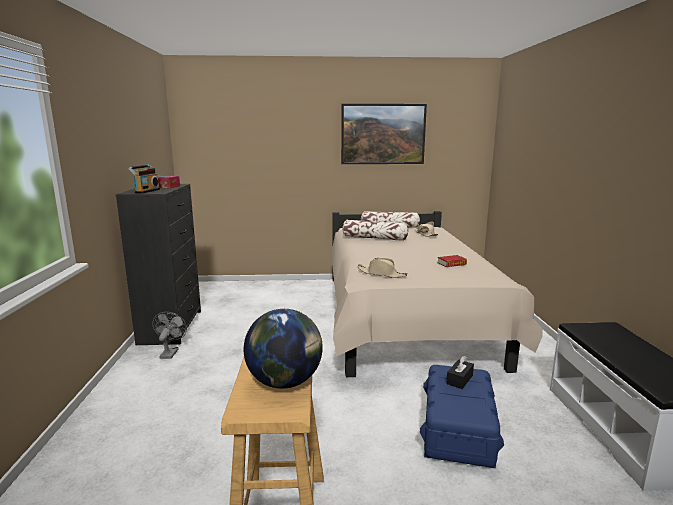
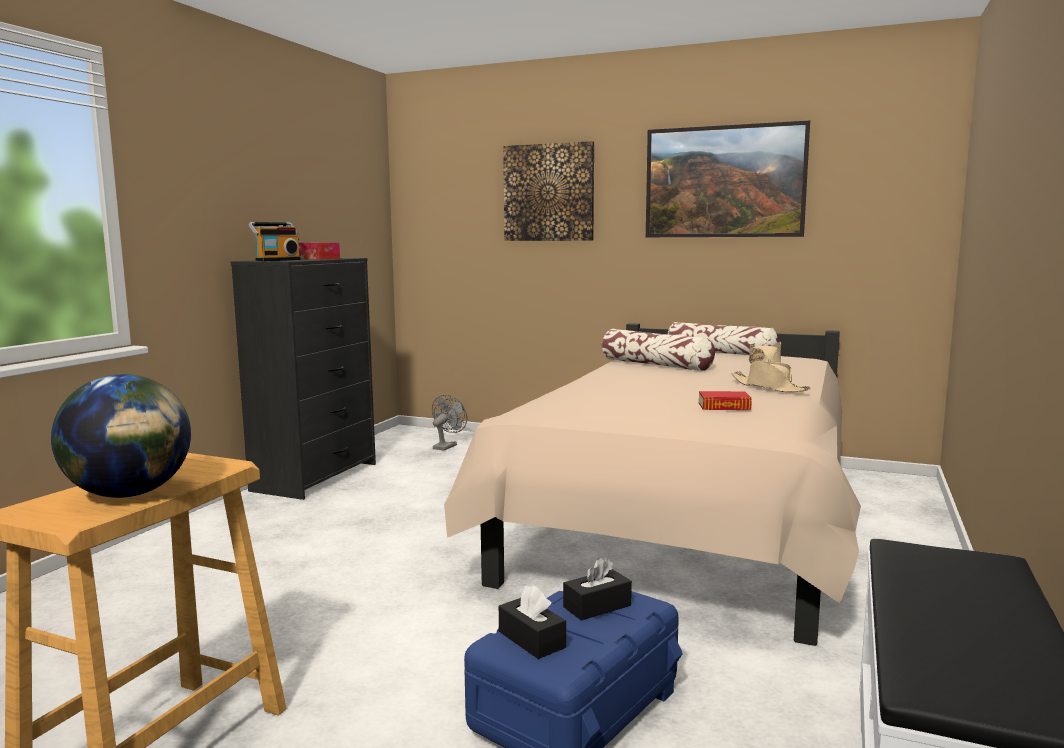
camera: 25 degrees right, 5 degrees down
(170, 352) = (278, 507): grey fan -> grey fan (447, 446)
(282, 137) = (549, 192): none -> picture
(382, 274) = (565, 407): beige hat -> beige hat (769, 387)
(454, 405) = (531, 639): none -> black tissue box

